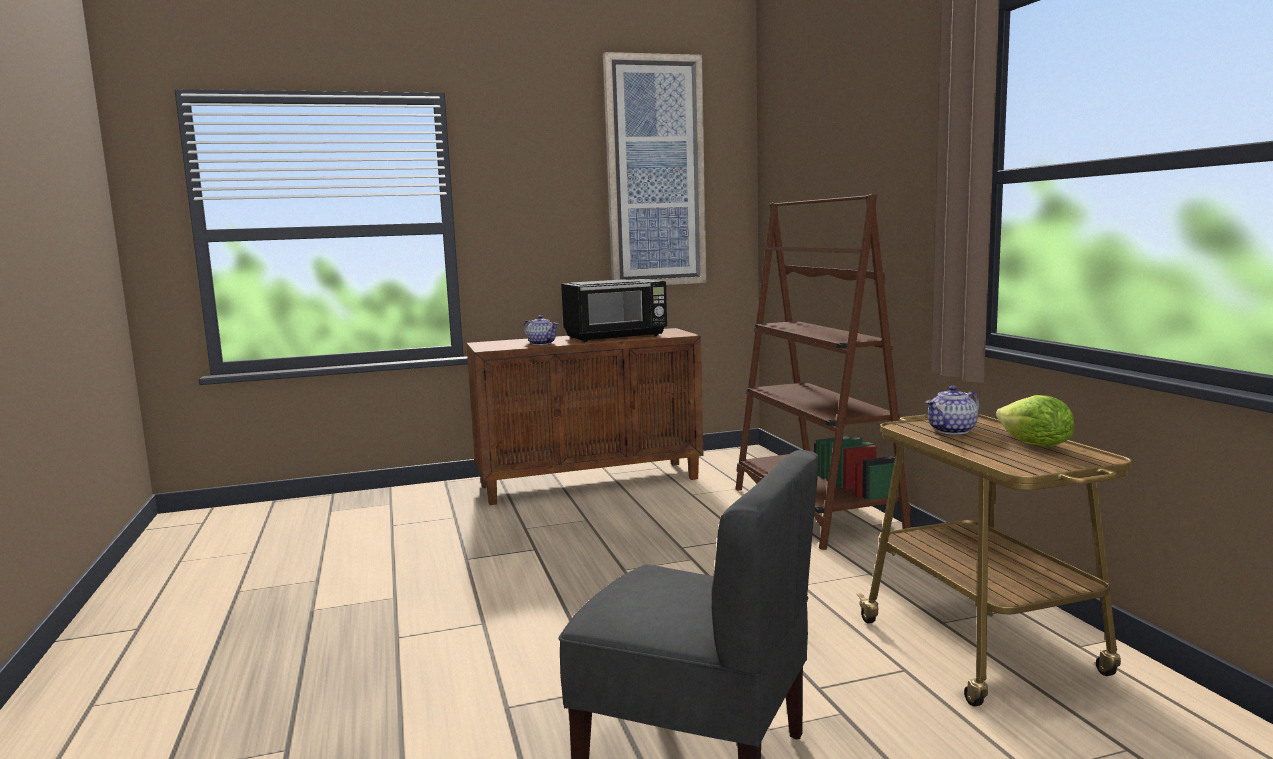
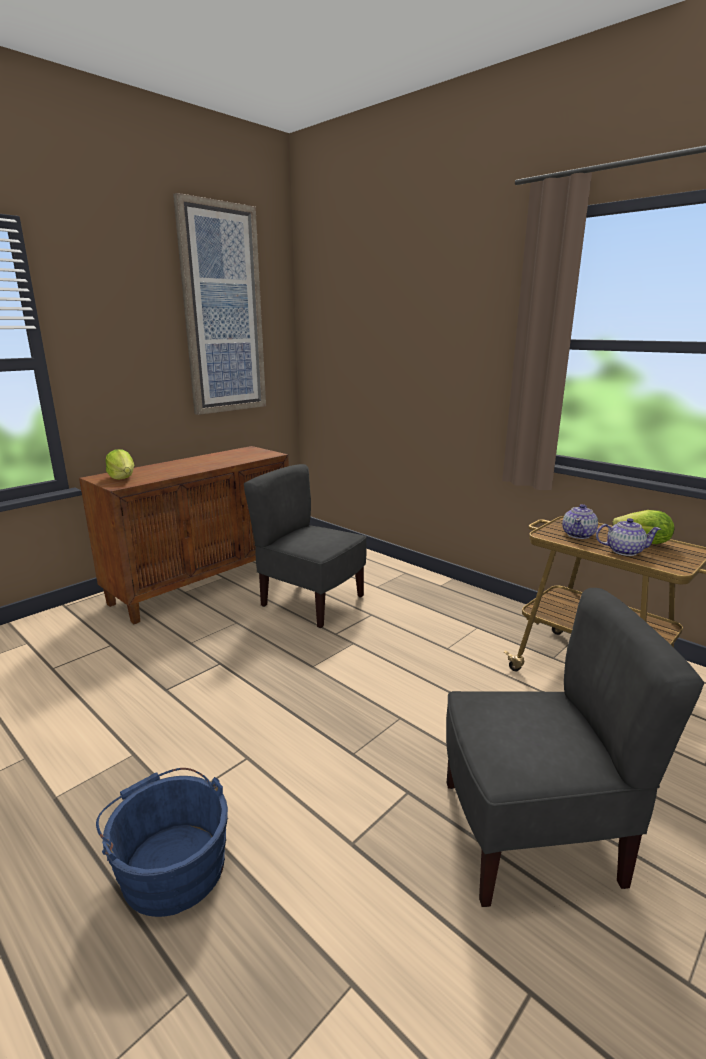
camera: 30 degrees left, 10 degrees up
(350, 673) = (171, 863): none -> blue bucket
(501, 344) = (122, 478): none -> lettuce
(541, 343) = (162, 474): teapot -> teapot (624, 551)
(616, 336) = (219, 460): black microwave -> none
(686, 516) = (311, 602): none -> grey chair
(815, 510) = (394, 579): brown bookcase -> none

